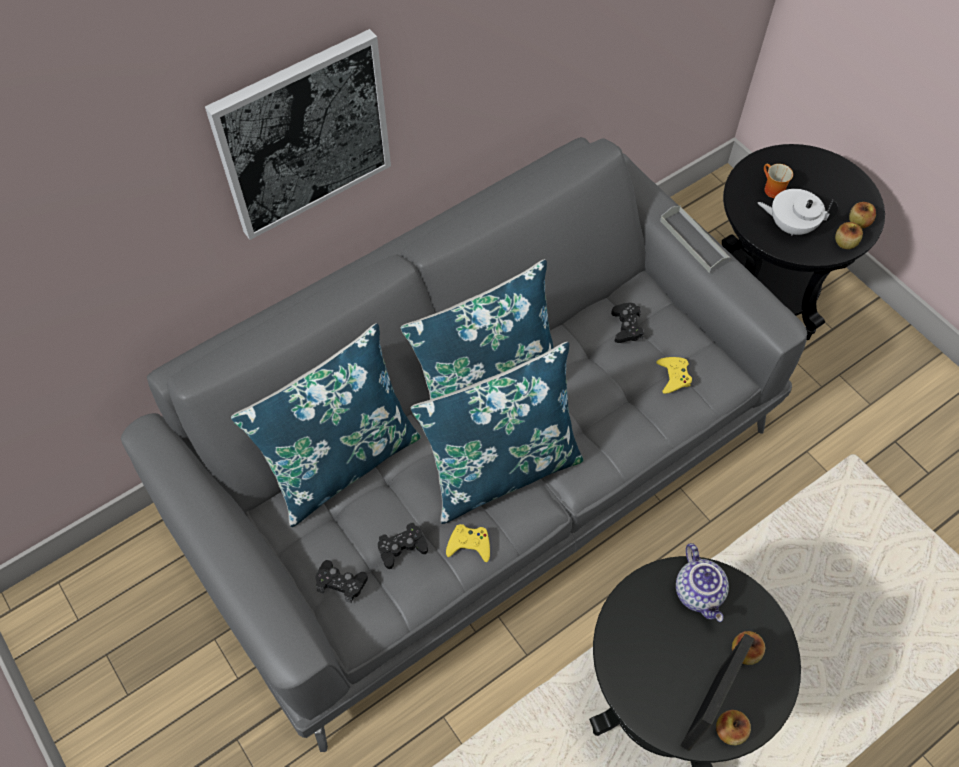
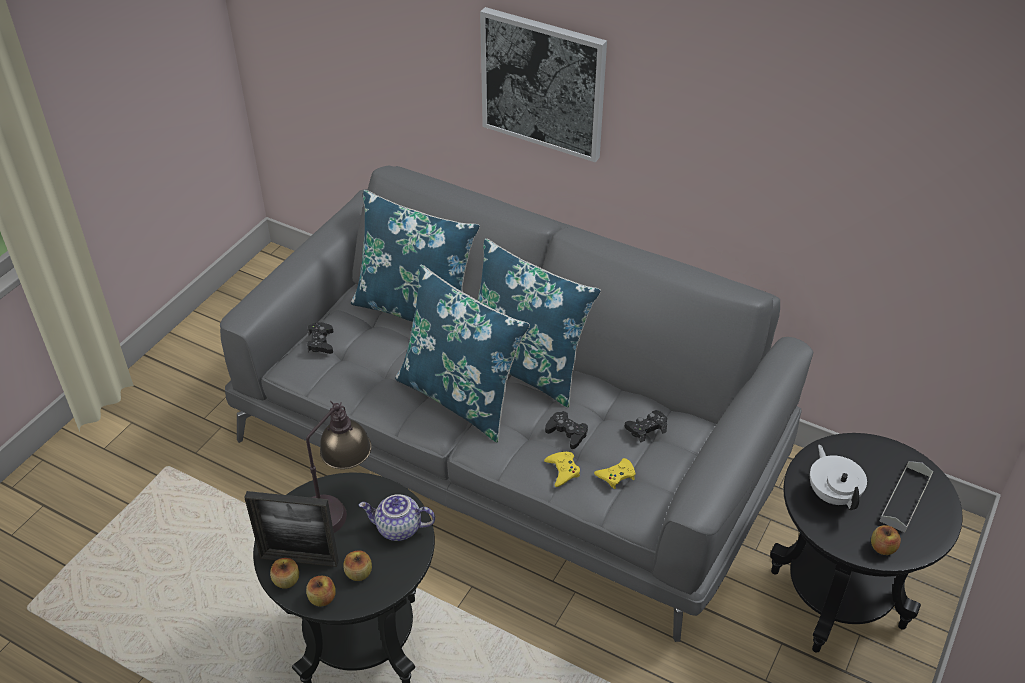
camera: 65 degrees right, 15 degrees down
(402, 547) = (364, 364): black game controller -> black game controller (567, 433)
(469, 545) = (385, 399): yellow game controller -> yellow game controller (562, 471)
(644, 643) = (337, 506): none -> table lamp
(694, 241) = (745, 420): grey tray -> grey tray (905, 498)
(699, 592) = (398, 529): teapot -> teapot turned 45 degrees clockwise
(771, 190) = (865, 468): mug -> none
(845, 243) = (846, 542): apple -> apple (322, 598)

